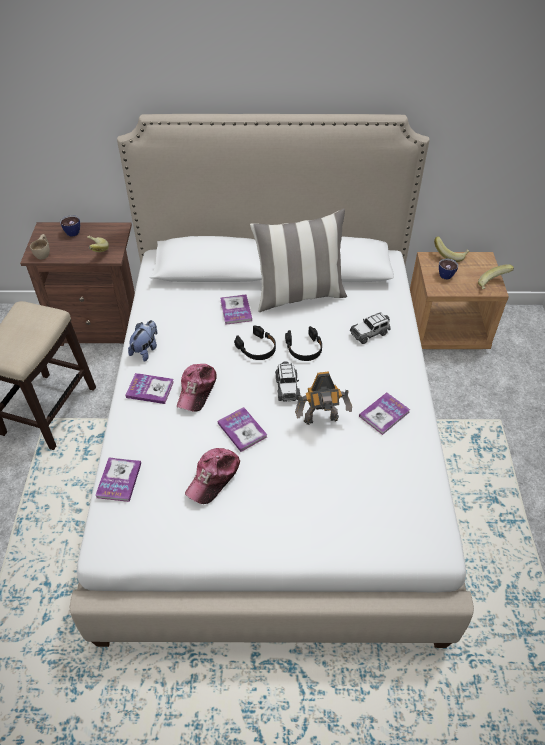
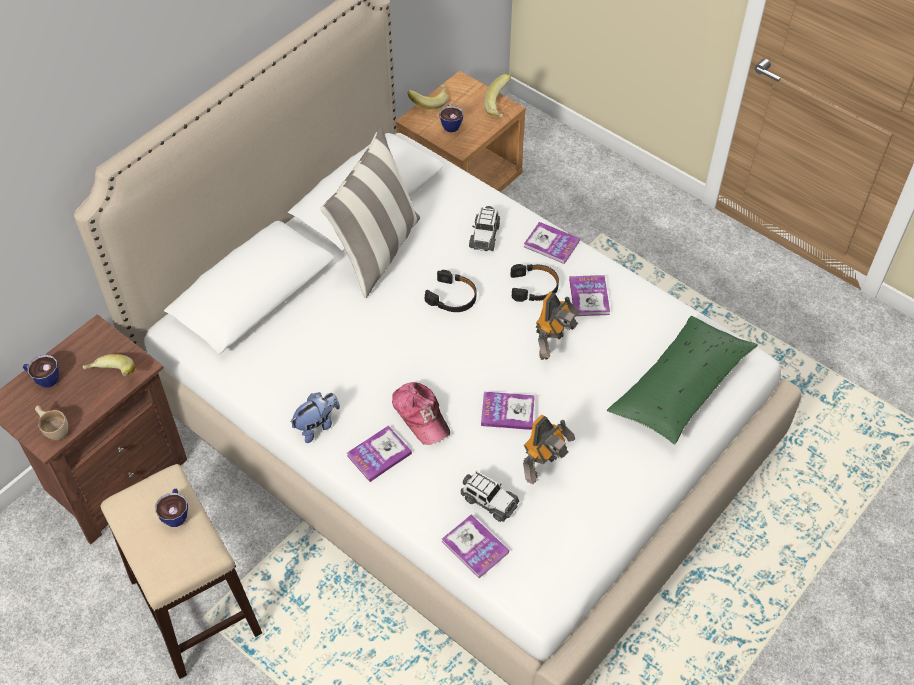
camera: 50 degrees left, 5 degrees up
(33, 331) = (176, 513): none -> cup
(146, 350) = (317, 425): plush toy -> plush toy turned 75 degrees clockwise
(214, 478) = (543, 468): cap -> toy robot
(236, 310) = (341, 315): book -> book (551, 244)
(257, 348) = (414, 332): black headphones -> black headphones (534, 287)
(287, 387) = (489, 344): toy car -> toy car (489, 501)
(365, 517) = (680, 388): none -> green pillow

